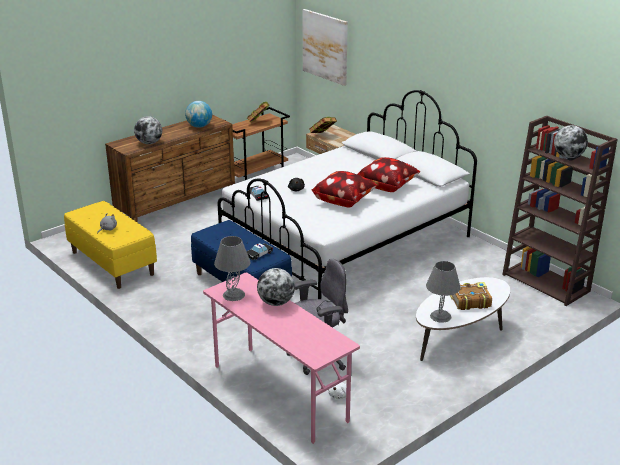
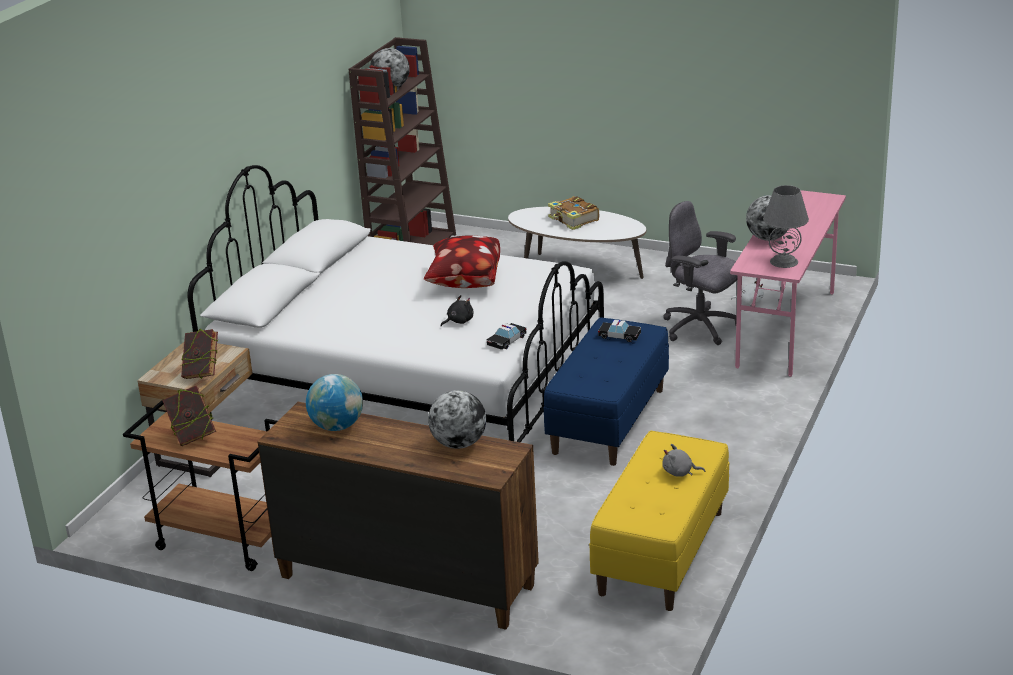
camera: 115 degrees left, 0 degrees up
(325, 46) = (81, 257): picture -> none
(387, 186) = (390, 268): pillow -> none
(440, 316) = (620, 226): grey table lamp -> none

